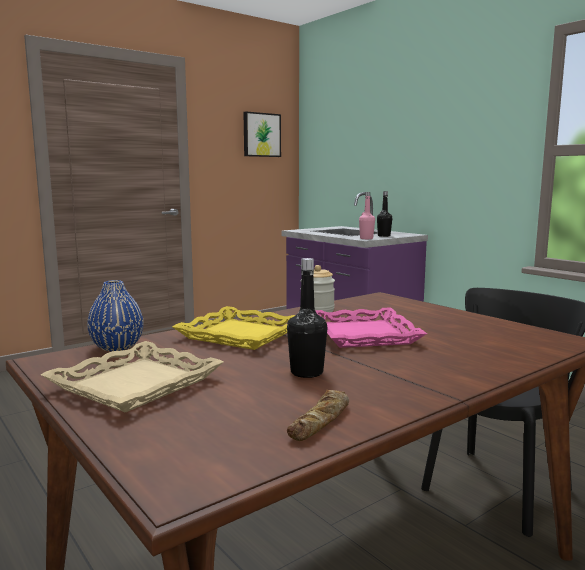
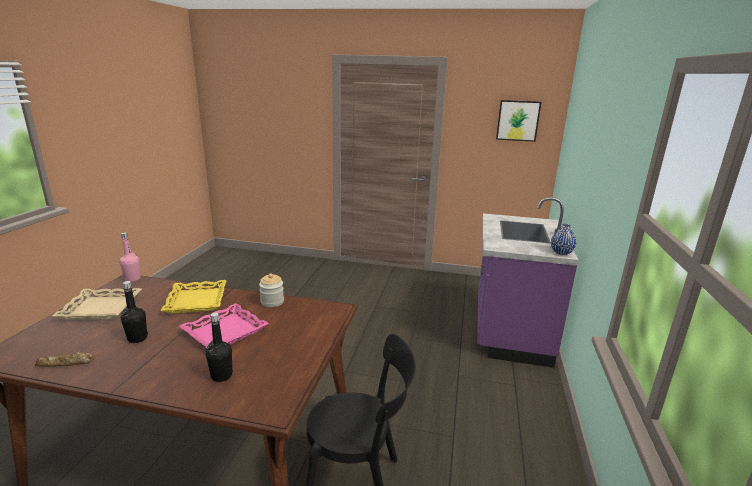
camera: 50 degrees right, 10 degrees up
(117, 347) = (154, 284): blue vase -> blue vase (561, 252)
(366, 238) = (496, 247): pink bottle -> pink bottle (132, 279)
(384, 236) = (527, 248): black bottle -> black bottle (221, 376)

